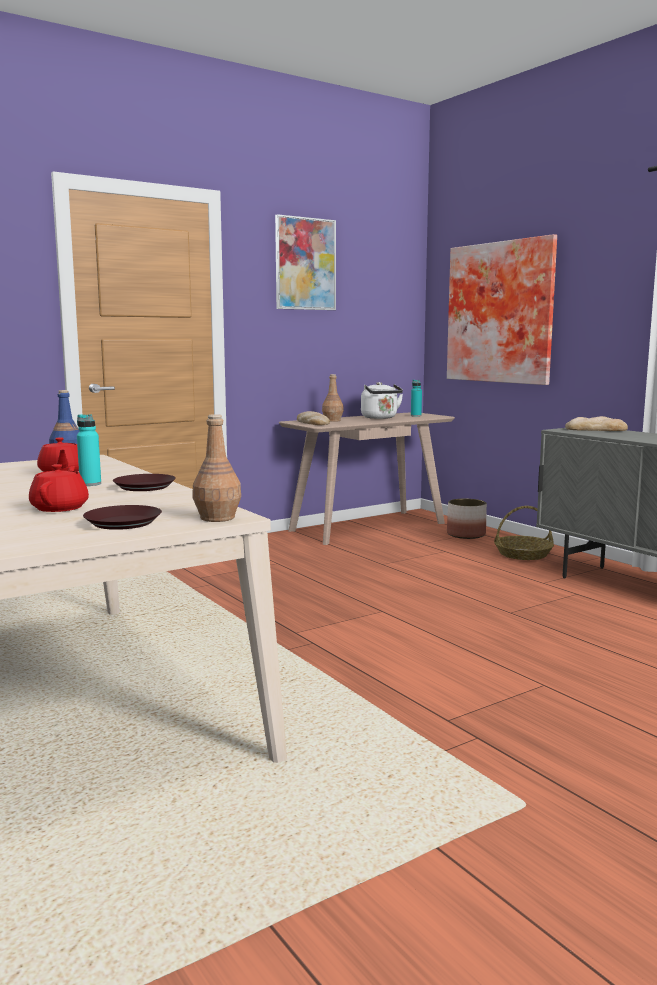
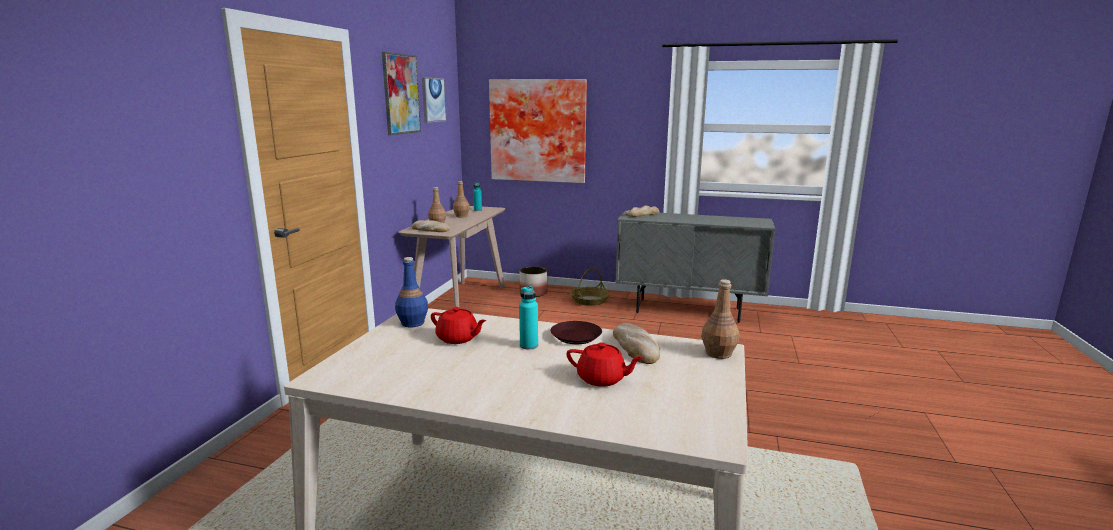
camera: 40 degrees left, 5 degrees up
(60, 508) = (602, 379): red teapot -> red teapot turned 150 degrees clockwise
(122, 523) = (690, 379): brown plate -> none
(164, 500) = (636, 347): none -> bread
(368, 274) = (433, 100): none -> picture
(380, 418) = (461, 216): white kettle -> brown bottle

